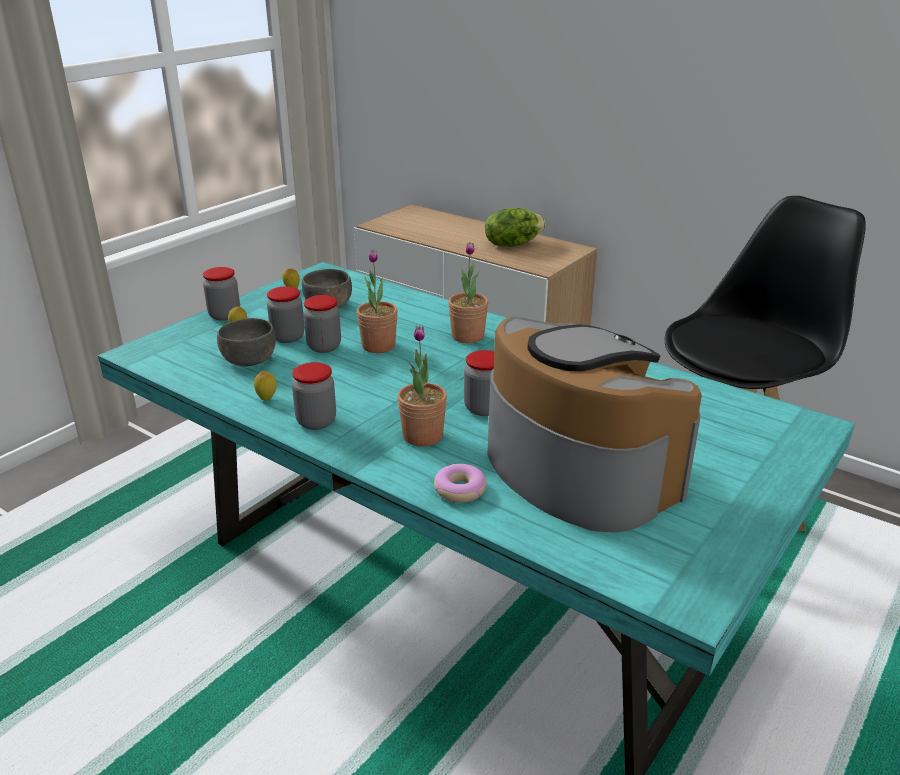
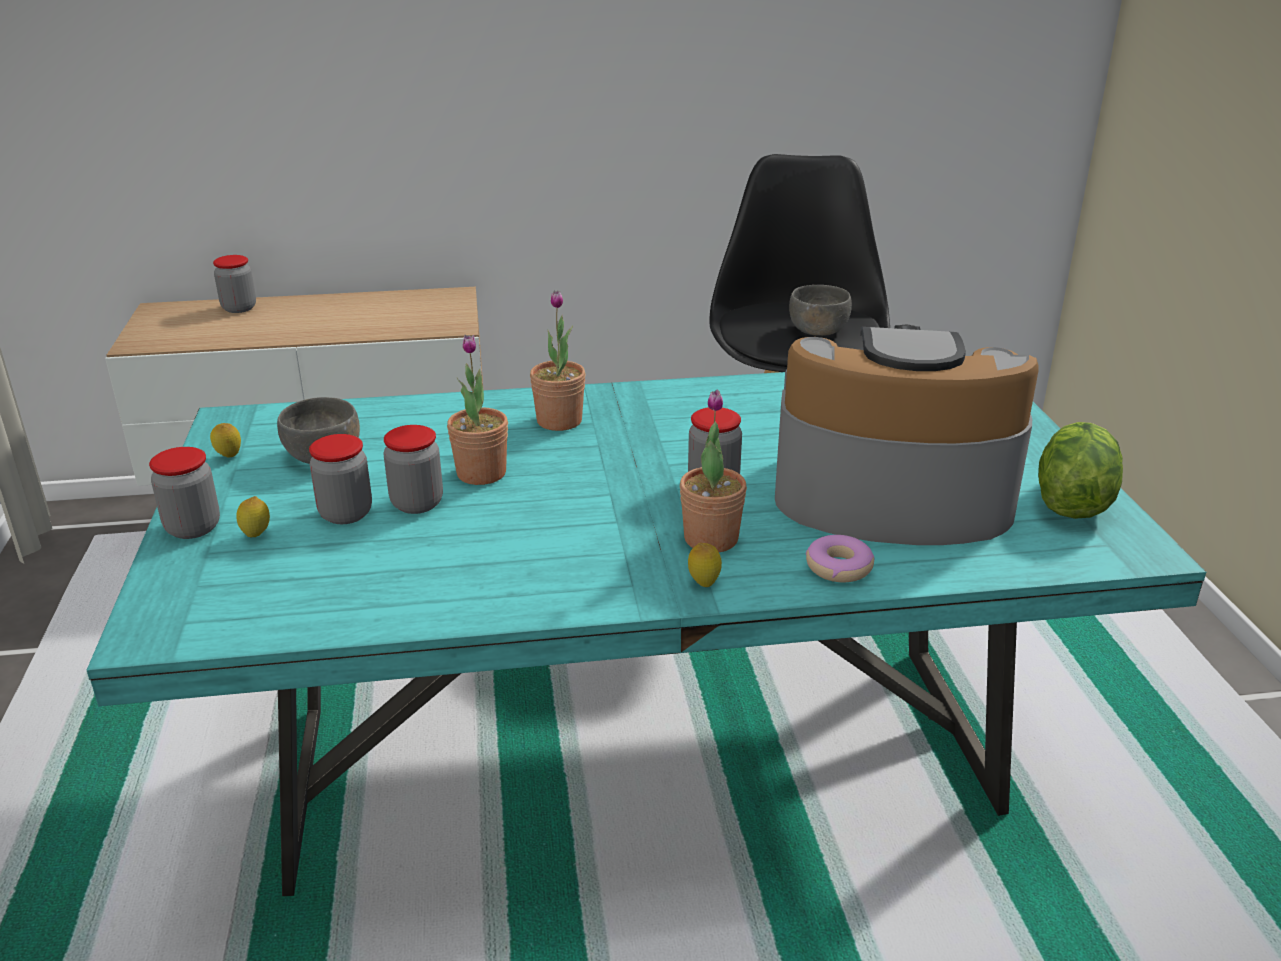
camera: 45 degrees left, 0 degrees up
(248, 360) = (348, 563): grey bowl -> grey bowl (818, 330)
(267, 398) = (466, 592): lemon -> lemon (704, 583)
(316, 422) = (576, 584): jar -> jar (239, 308)
(512, 244) = (371, 311): lettuce -> lettuce (1070, 501)

